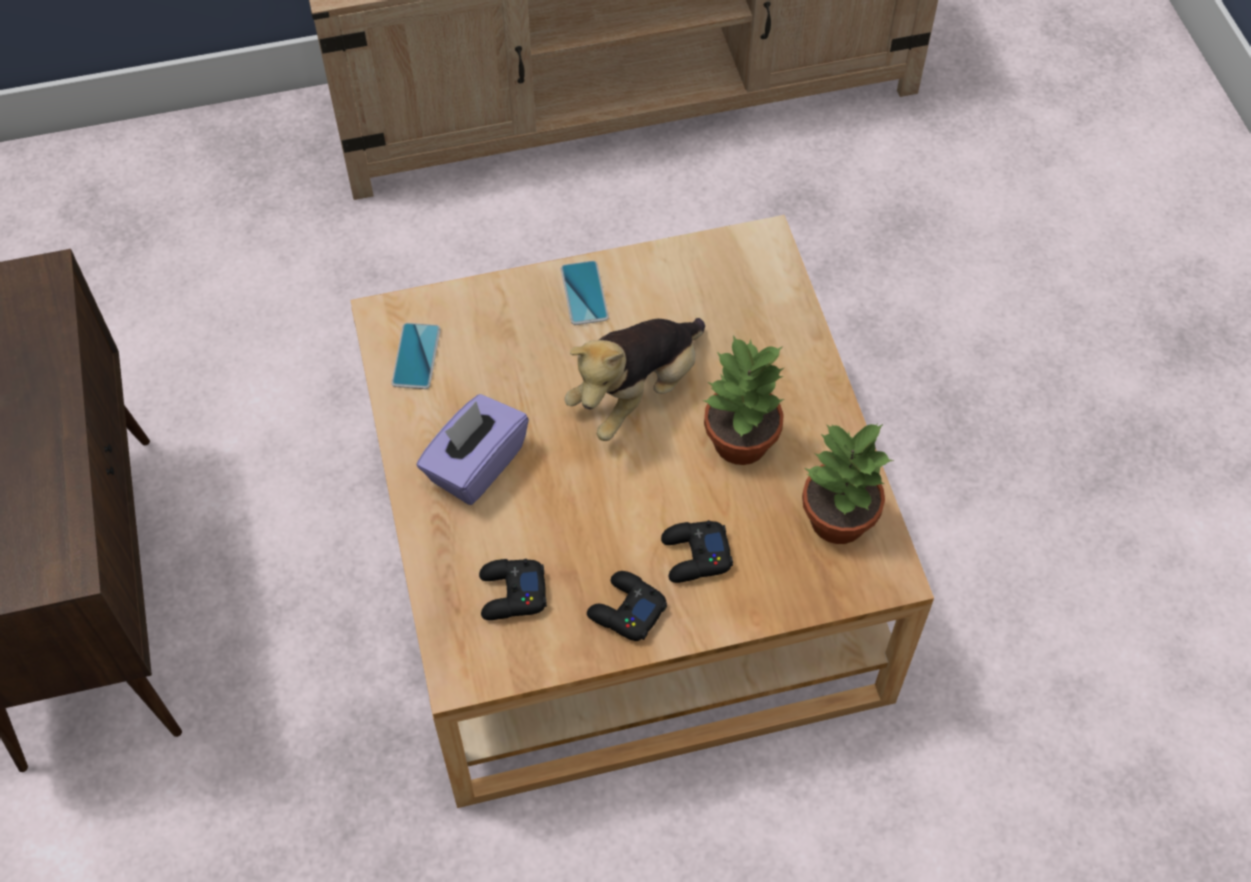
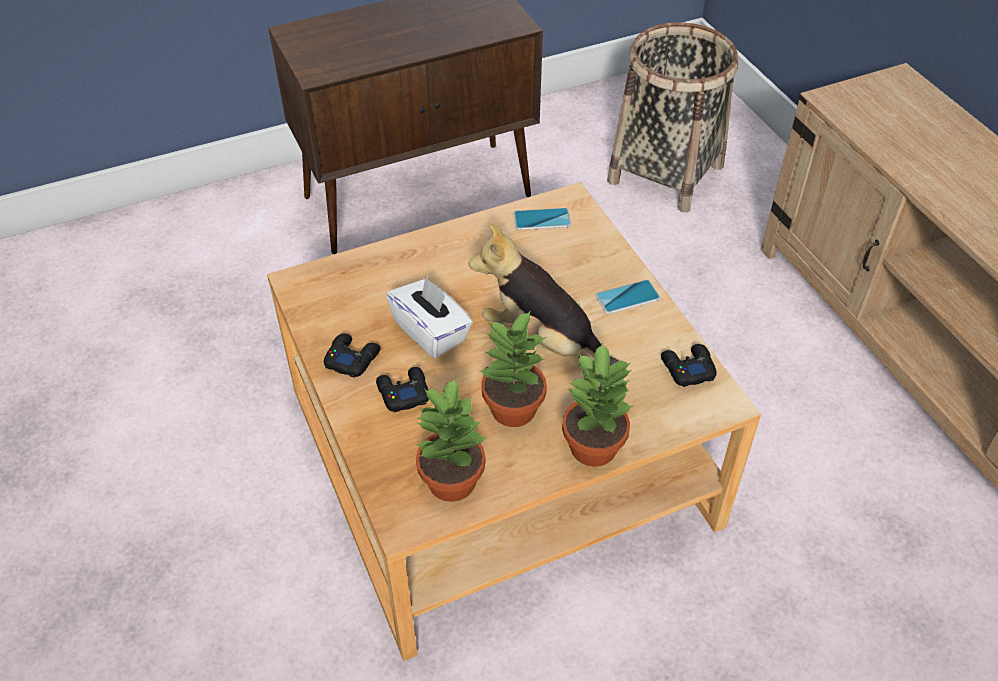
camera: 80 degrees right, 10 degrees down
(165, 263) = (666, 173): none -> basket
(475, 465) = (459, 263): purple tissue box -> none
(511, 594) = (358, 297): black game controller -> black game controller (687, 368)
(598, 513) = (431, 332): none -> white tissue box
(807, 372) = (594, 447): none -> potted plant

